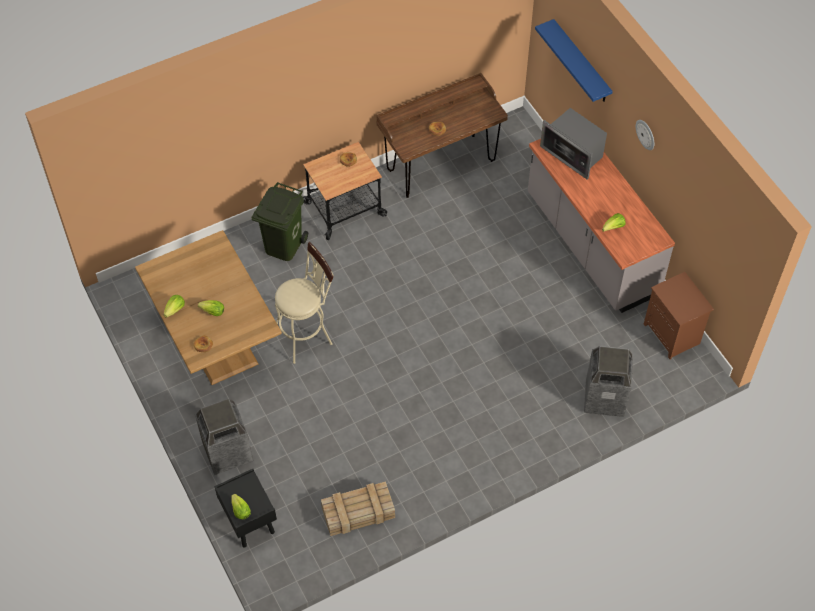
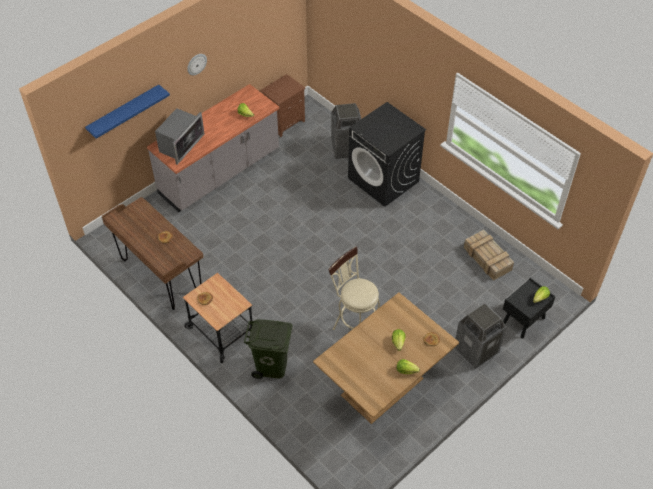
camera: 105 degrees left, 5 degrees down
(532, 428) = (384, 180): none -> black washing machine

